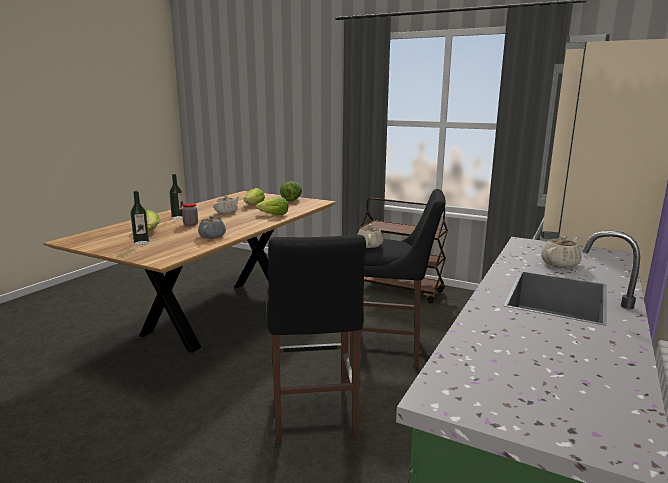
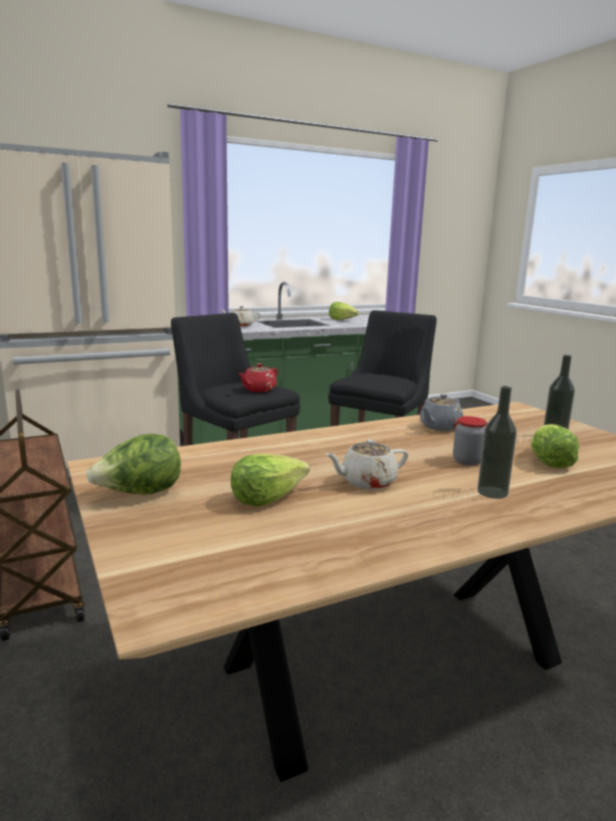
camera: 145 degrees left, 0 degrees up
(274, 215) = (285, 448): lettuce -> lettuce (342, 320)
(369, 245) = (258, 389): beige teapot -> red teapot

